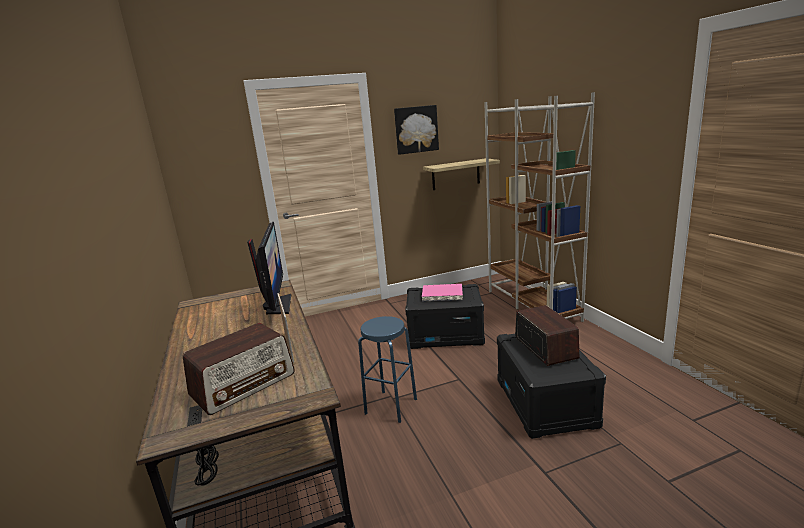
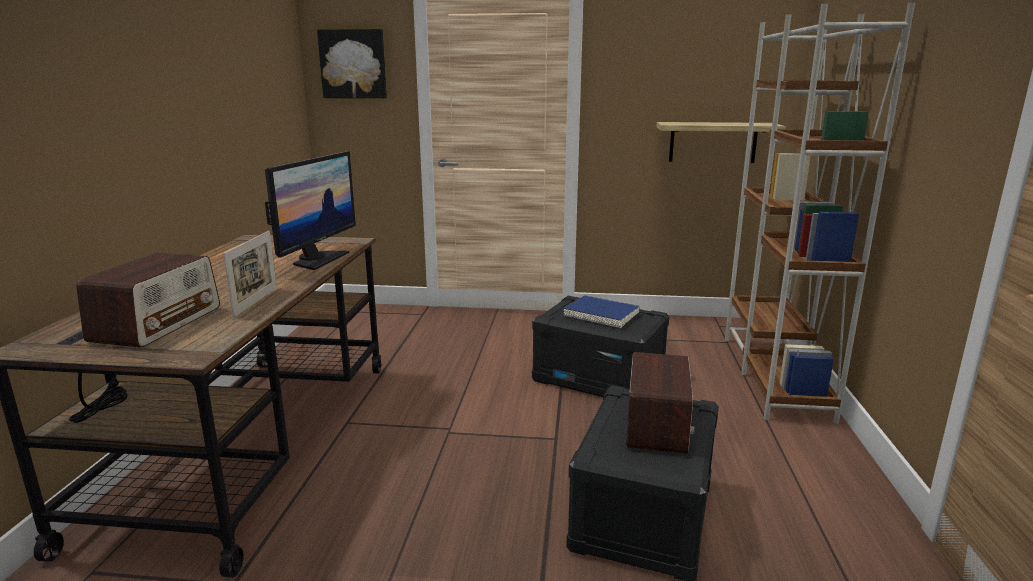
camera: 25 degrees right, 0 degrees up
(244, 384) = (158, 323): radio -> radio turned 60 degrees counterclockwise
(391, 406) = (436, 440): blue stool -> none
(416, 129) = (653, 62): picture -> picture (353, 64)
(442, 294) = (601, 314): pink book -> blue book

